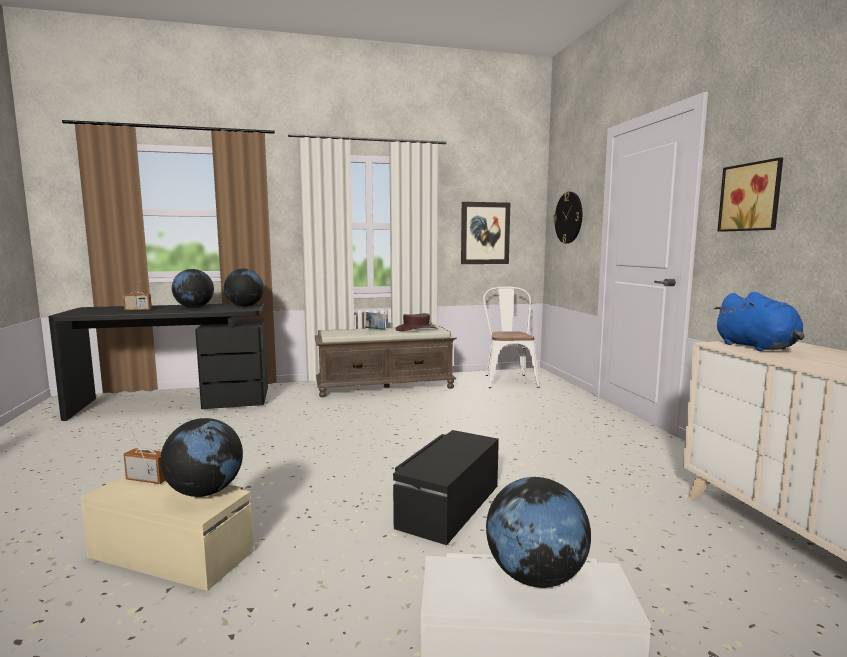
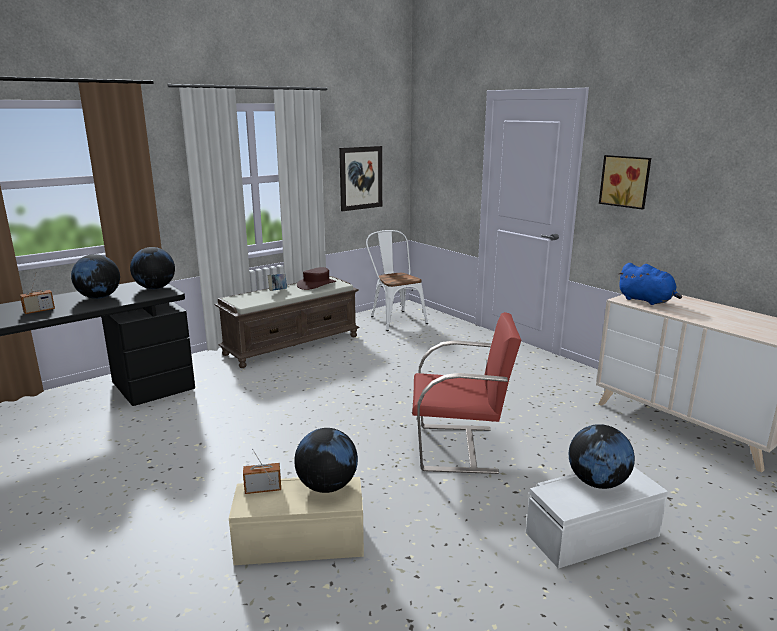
camera: 25 degrees left, 10 degrees up
(448, 505) = (459, 448): black storage box -> red chair
(568, 217) = (441, 163): wall clock -> none

